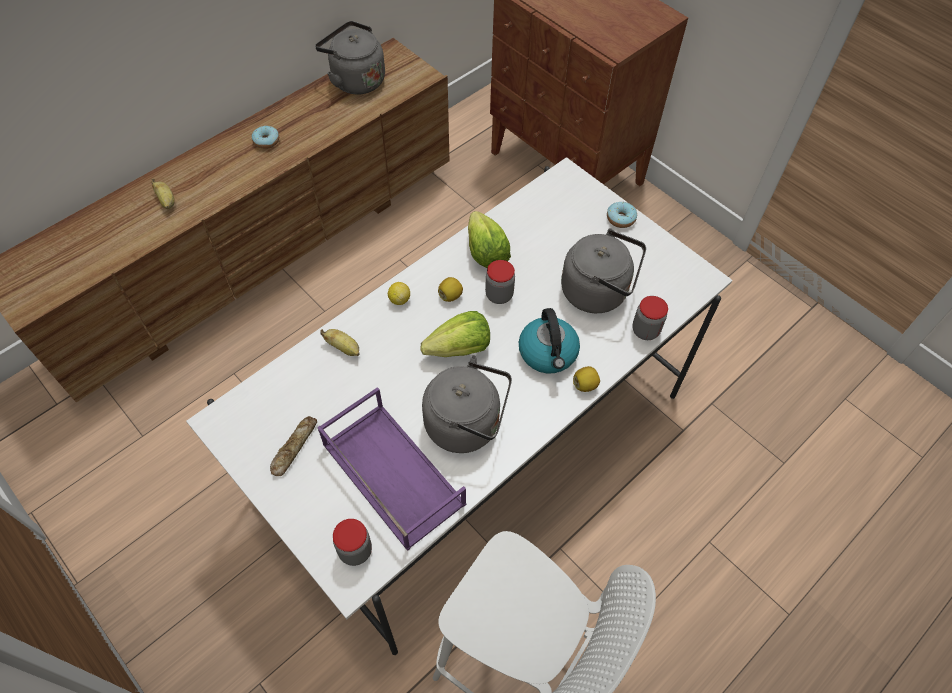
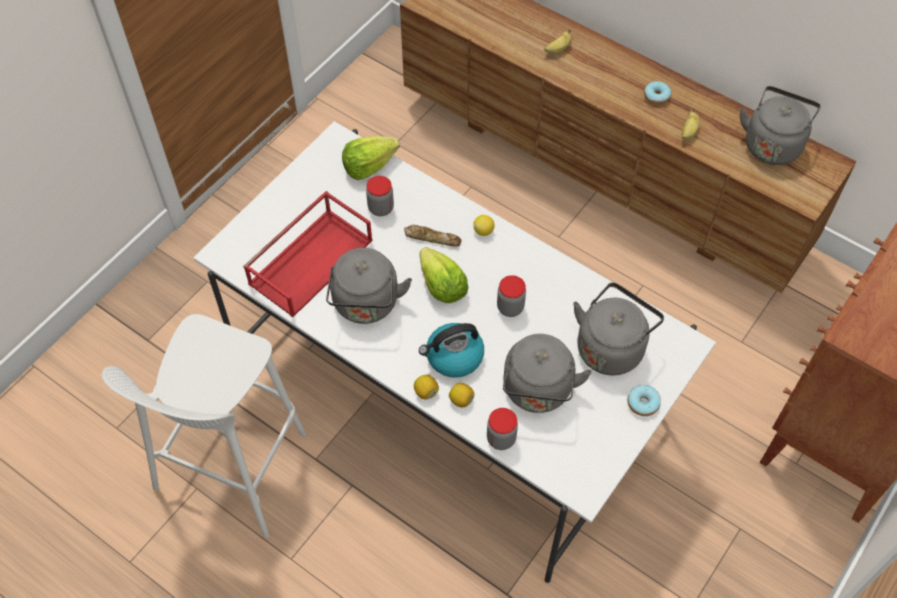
camera: 80 degrees right, 0 degrees up
(293, 447) = (323, 192): bread -> bread (432, 238)
(344, 348) = (422, 203): banana -> banana (688, 132)
(355, 551) = (244, 251): jar -> jar (381, 208)
(391, 474) = (311, 260): purple tray -> red tray
(450, 295) = (499, 269): lemon -> lemon (461, 400)
(486, 252) = (558, 288): lettuce -> lettuce (369, 166)
(558, 227) = (611, 346): none -> grey kettle

